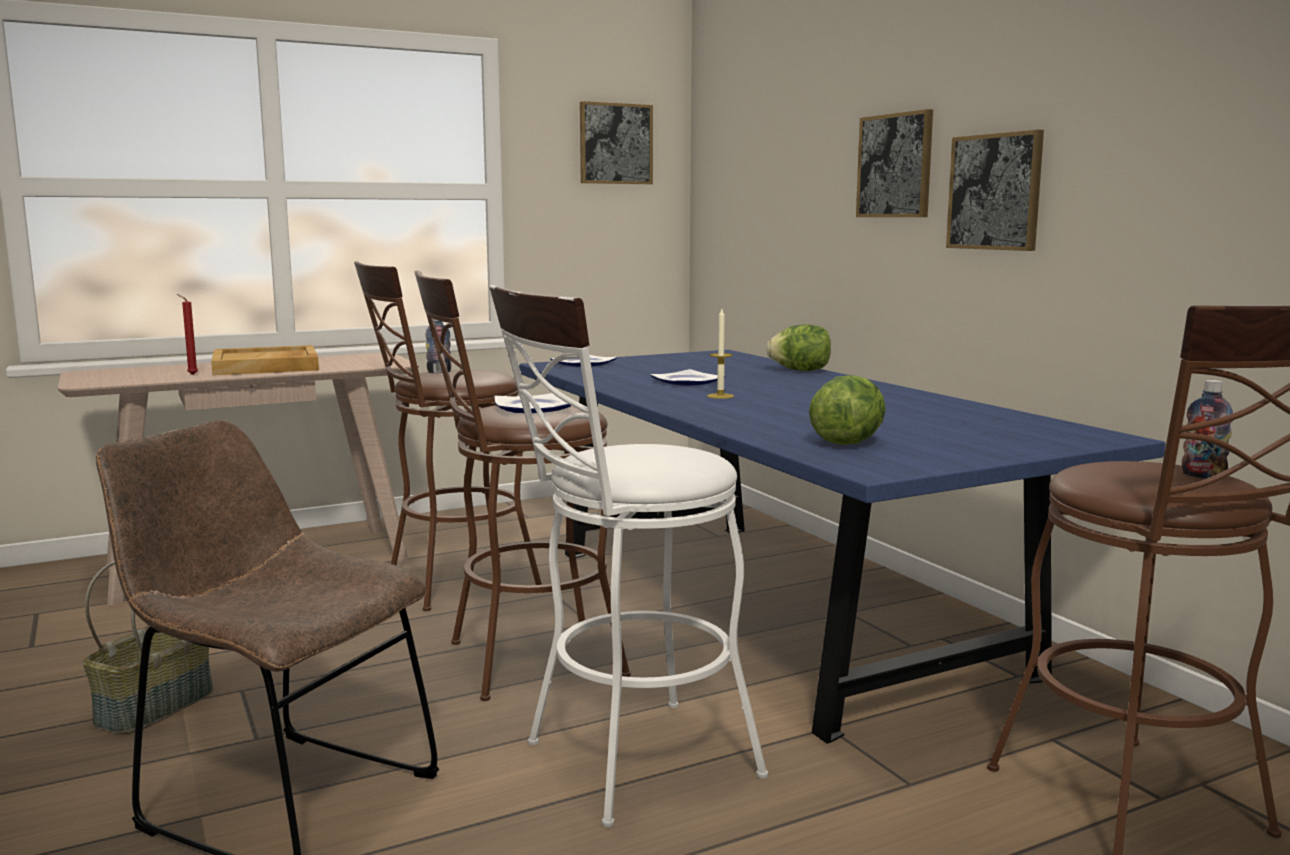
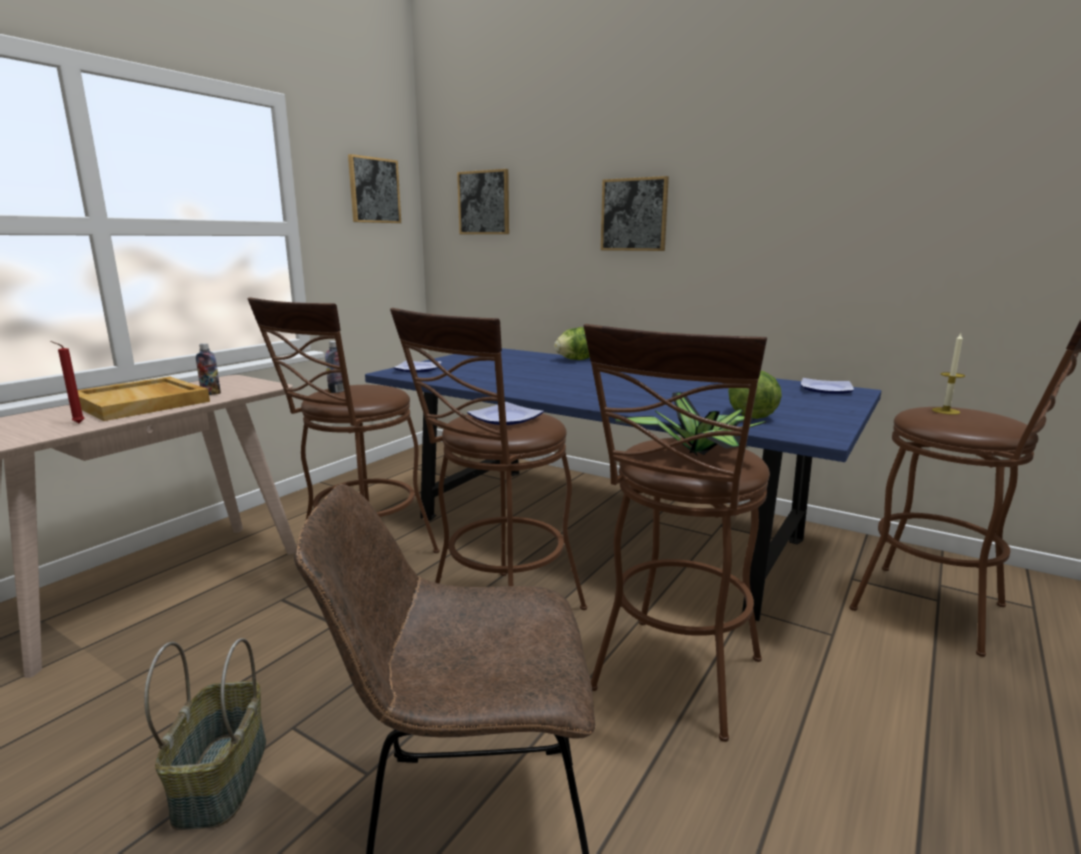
camera: 30 degrees left, 5 degrees up
(625, 764) = (672, 682): white stool -> brown stool
(640, 457) = (698, 454): none -> potted plant
(685, 382) = (529, 377): plate -> plate (825, 390)
(720, 396) = (582, 387): candle -> candle (946, 411)
(995, 192) = (724, 234): picture -> picture (484, 203)
(1203, 476) = (984, 413): bottle -> bottle (211, 393)

